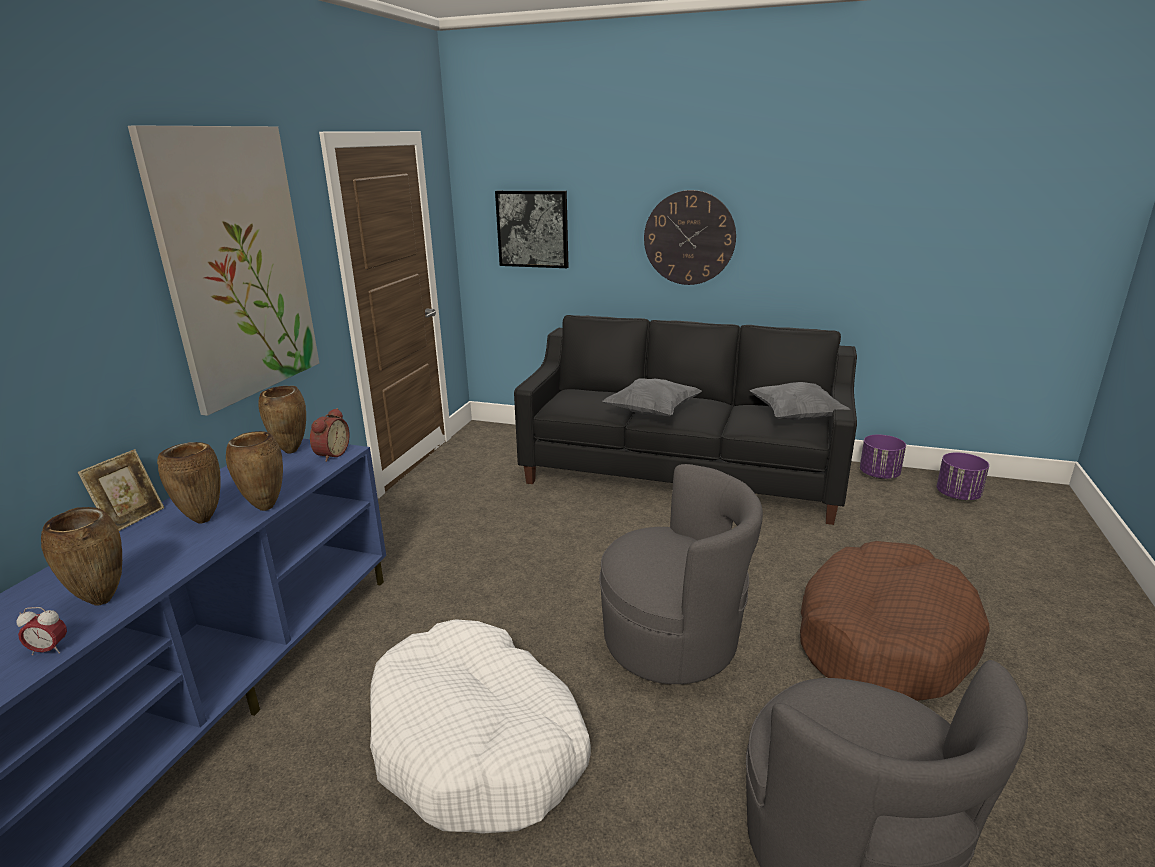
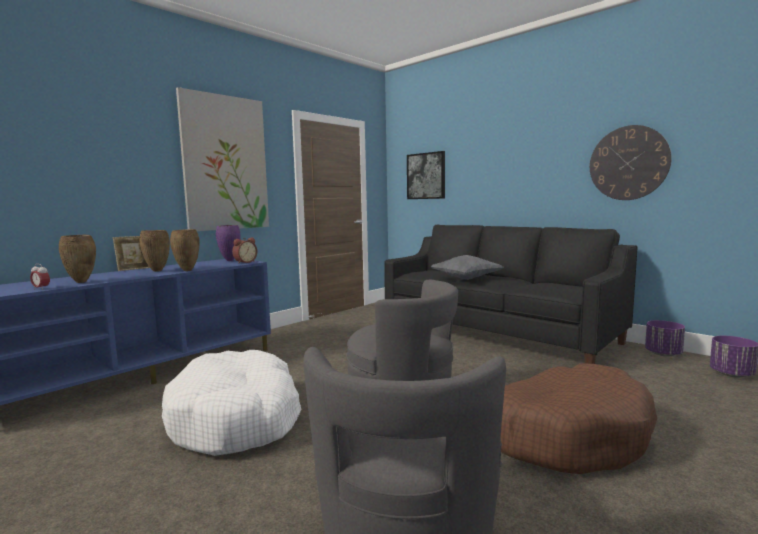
camera: 25 degrees right, 15 degrees down
(291, 451) = (229, 260): brown vase -> purple vase
(689, 238) = (516, 174): wall clock -> wall clock (628, 163)
(797, 417) = (570, 287): grey pillow -> none

